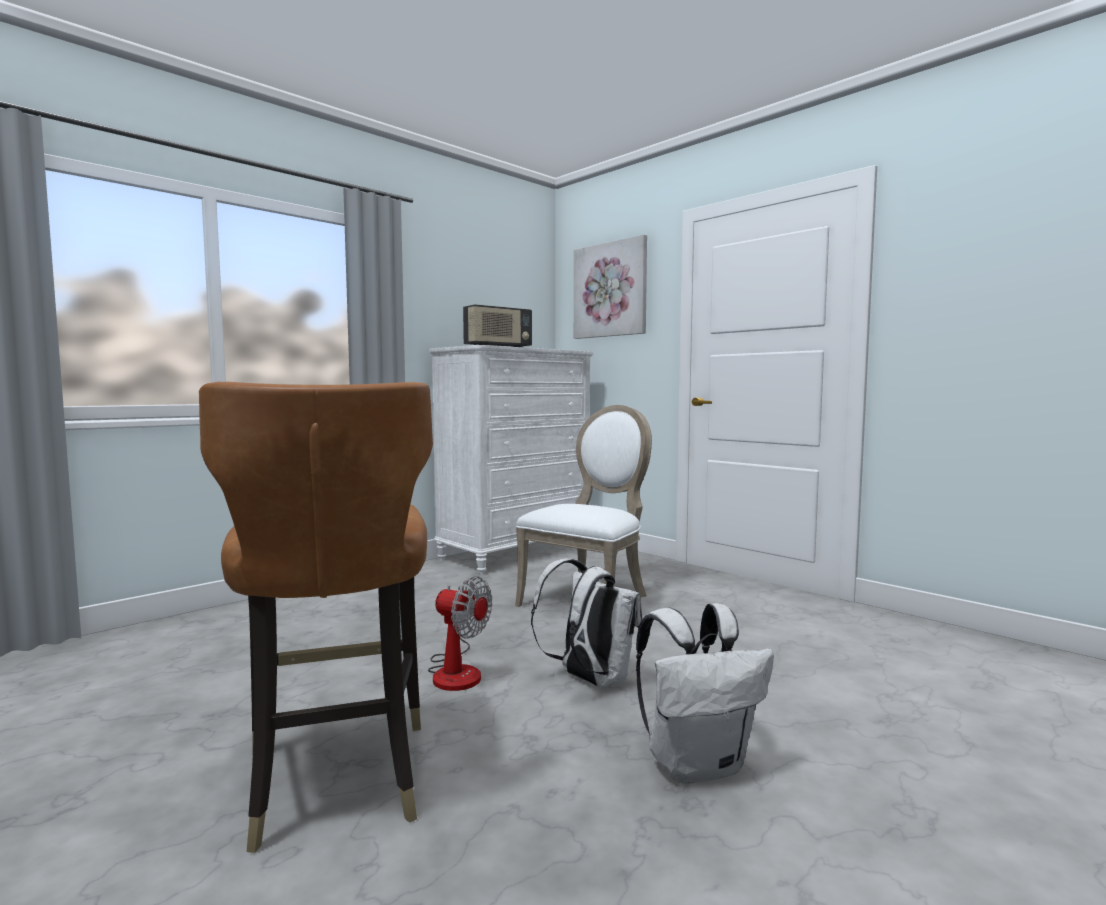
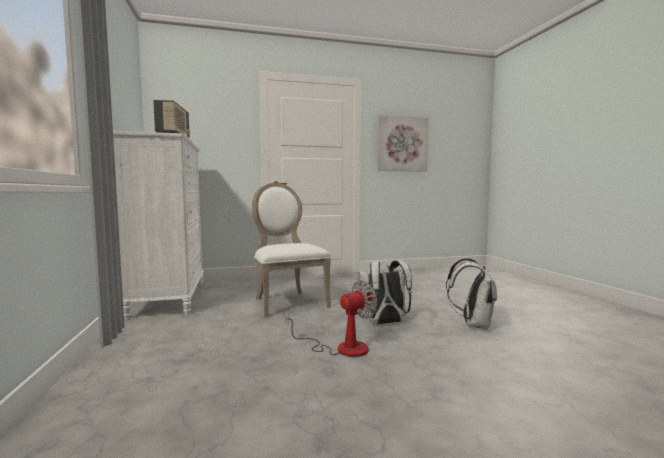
camera: 60 degrees left, 0 degrees up
(336, 778) = (451, 401): brown chair -> none
(610, 290) = (202, 108): picture -> picture (402, 144)

